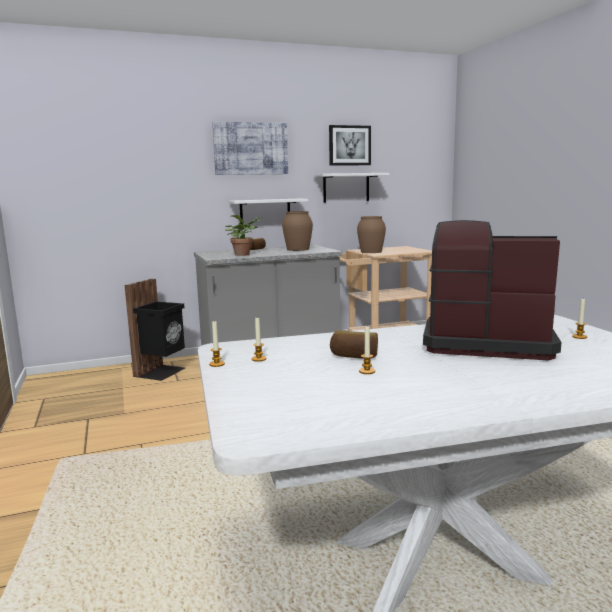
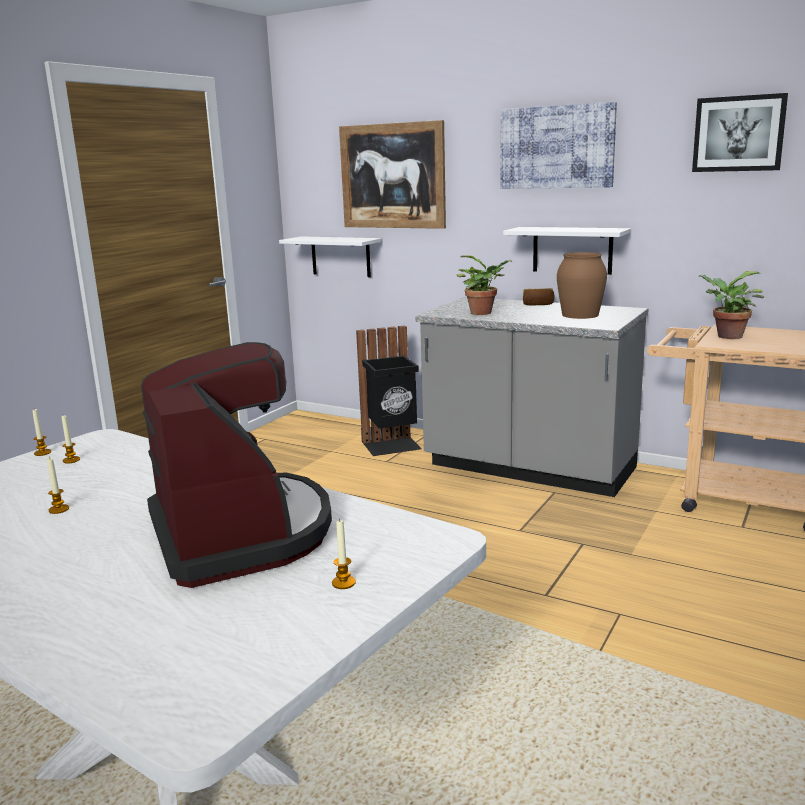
camera: 50 degrees right, 5 degrees up
(123, 165) = (392, 176): none -> picture
(346, 188) = (724, 212): white shelf -> white shelf (340, 256)
(354, 356) = (114, 490): bread -> none
(371, 252) = (726, 336): brown vase -> potted plant

